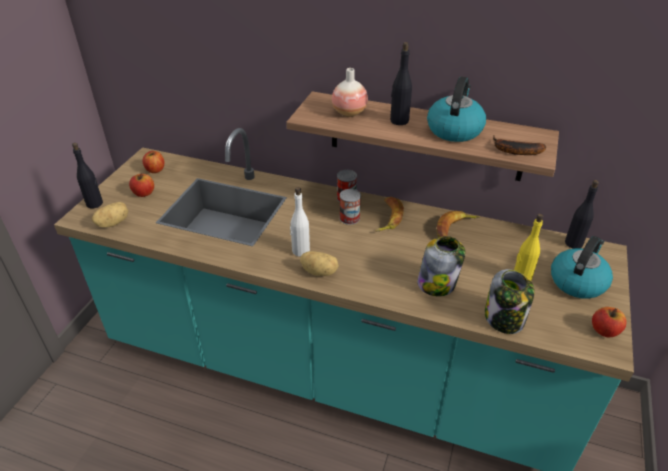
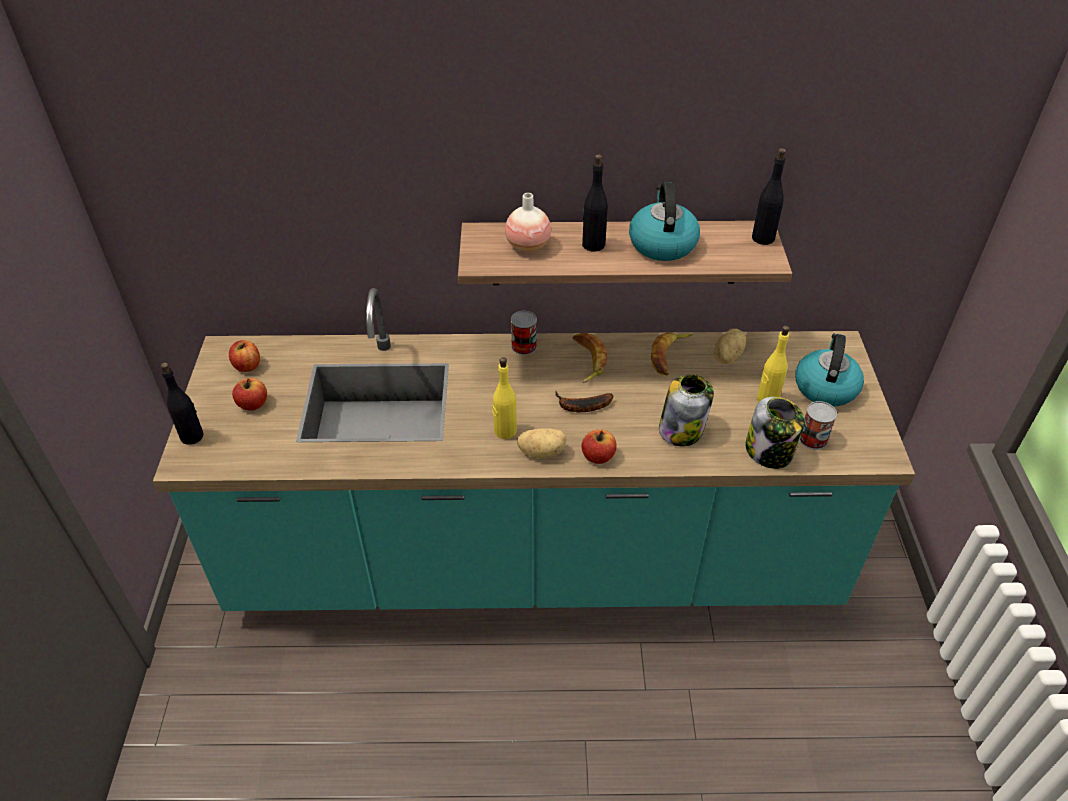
camera: 20 degrees left, 5 degrees up
(113, 223) = (237, 457): potato -> potato (726, 356)
(300, 251) = (505, 431): white bottle -> yellow bottle
(349, 218) = (541, 372): can -> can (813, 439)
(514, 151) = (740, 258): banana -> banana (581, 406)
(574, 243) = (804, 341): black bottle -> black bottle (763, 238)
(604, 330) = (872, 436): apple -> apple (598, 456)

